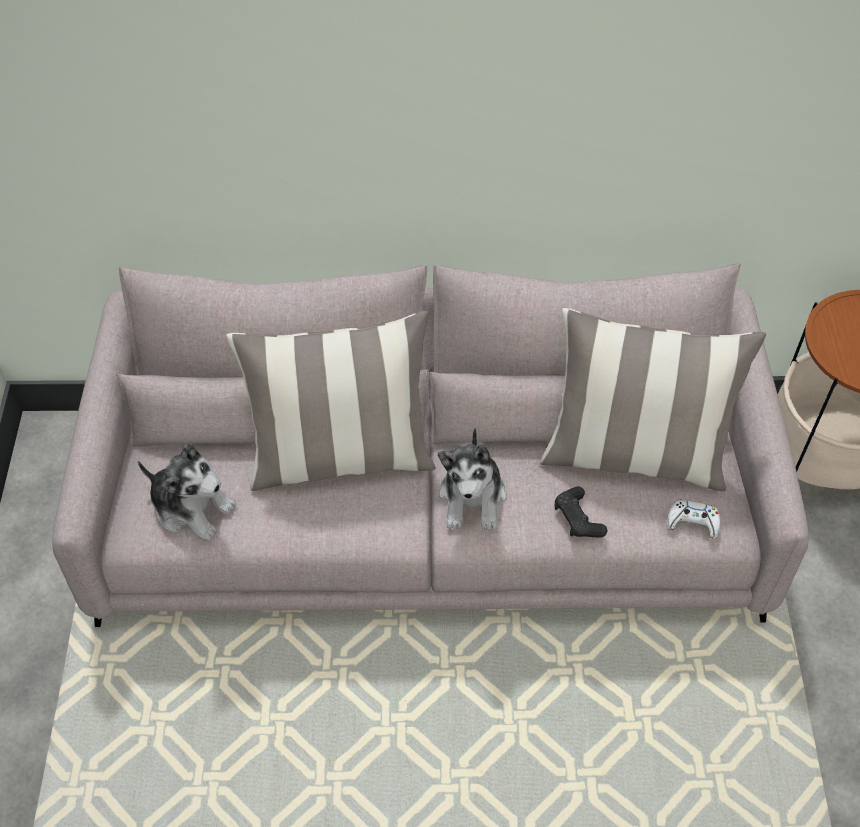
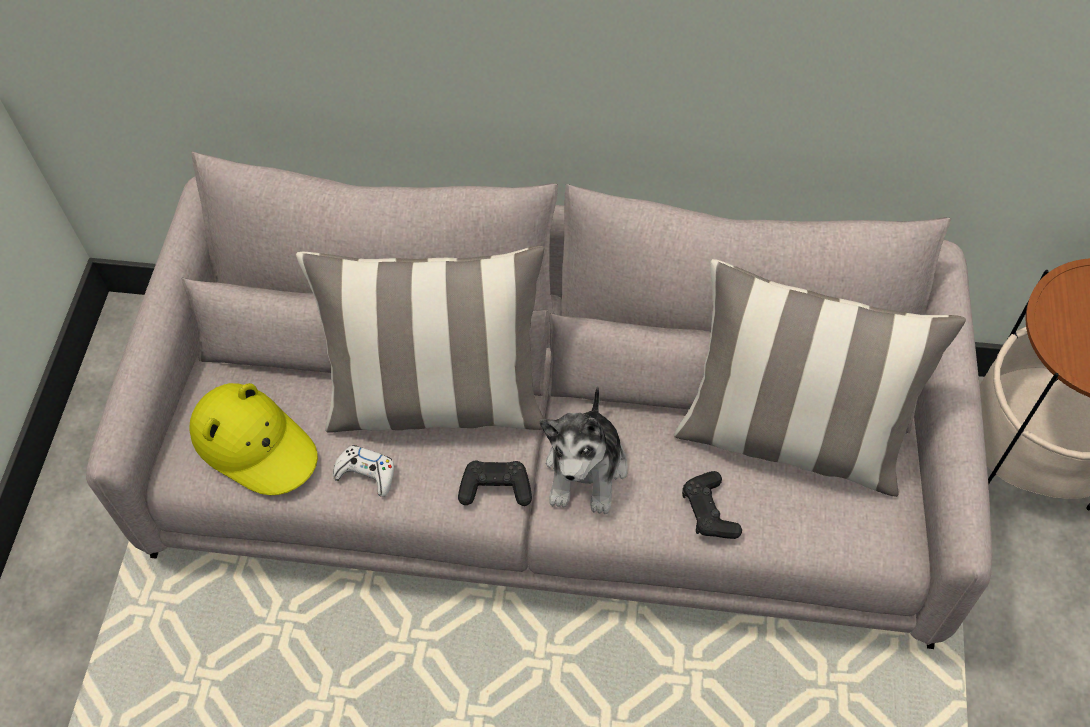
camera: 10 degrees right, 5 degrees up
(192, 507) = (255, 444): plush toy -> yellow hat
(400, 520) = (496, 488): none -> black game controller
(692, 522) = (849, 532): white game controller -> white game controller (366, 473)

